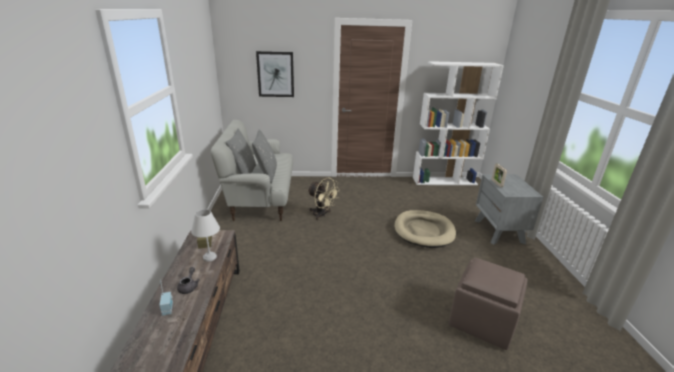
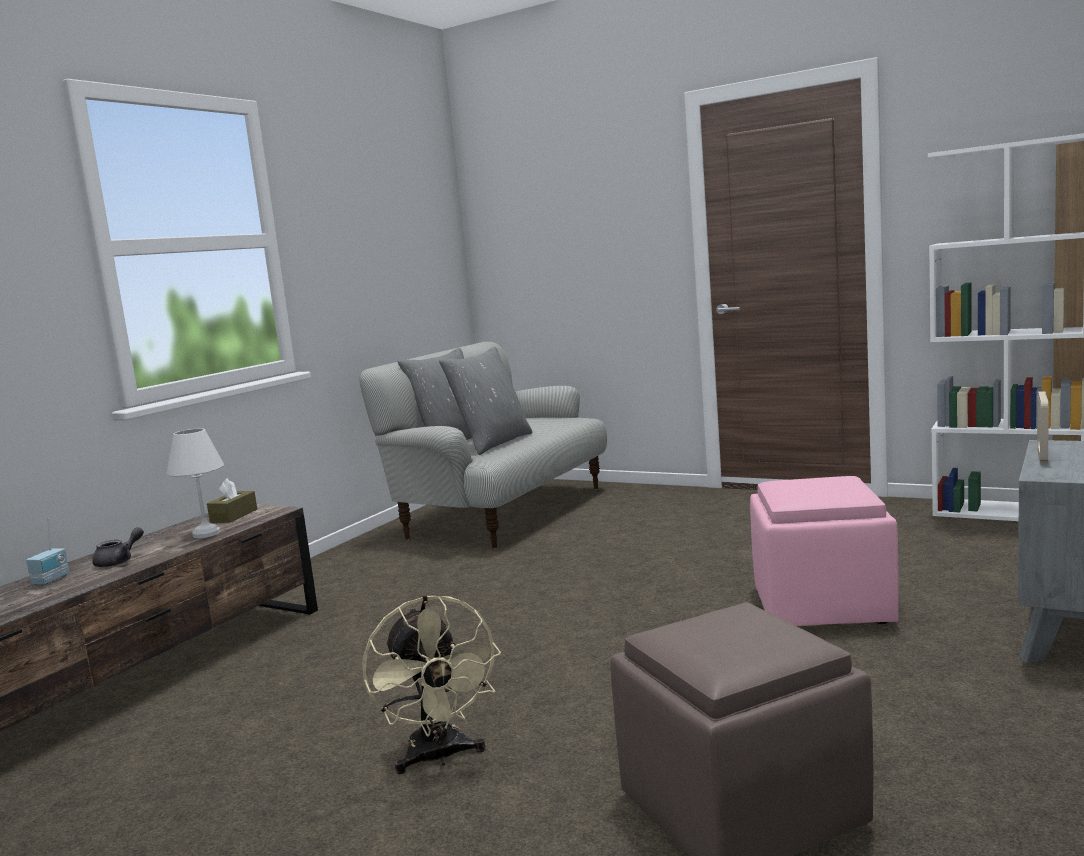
camera: 35 degrees right, 15 degrees down
(275, 74) = (570, 239): picture -> none
(322, 215) = (594, 548): beige fan -> beige fan (439, 757)
(424, 231) = (823, 605): beige dog bed -> pink ottoman

